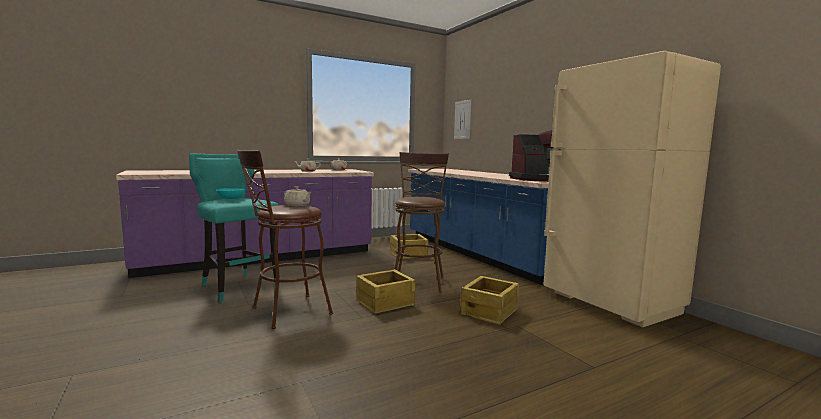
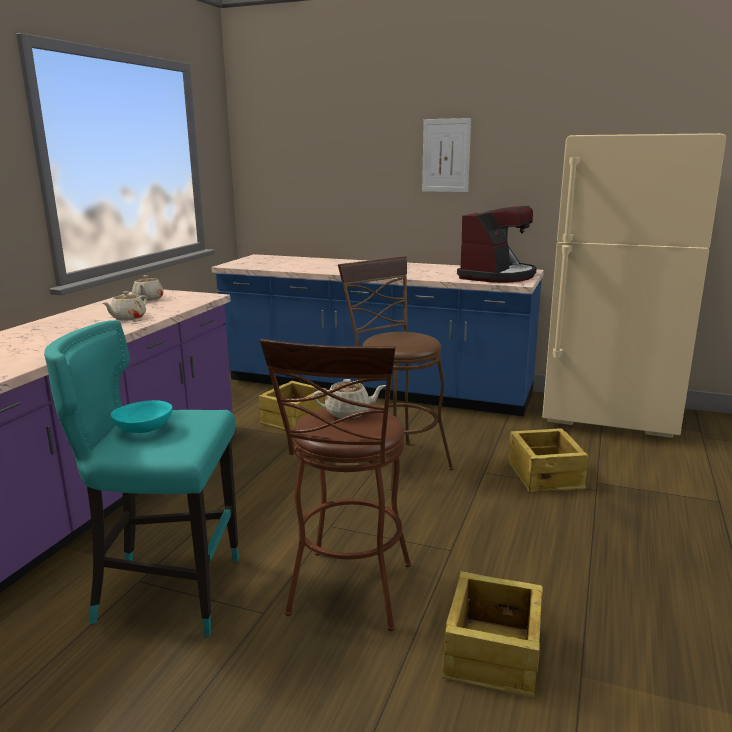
camera: 40 degrees left, 10 degrees up
(384, 302) = (428, 515): crate -> crate (491, 654)
(462, 119) = (283, 171): picture -> picture (446, 155)

